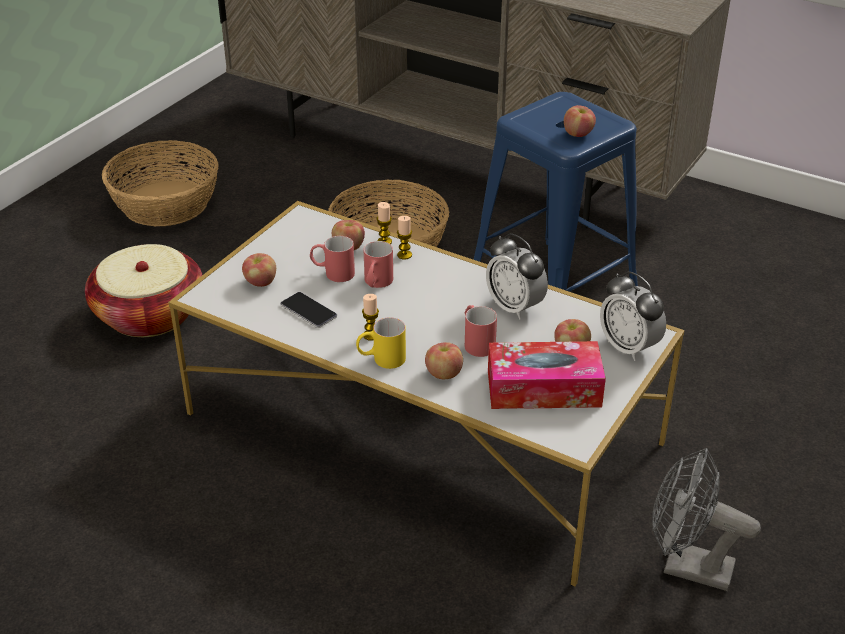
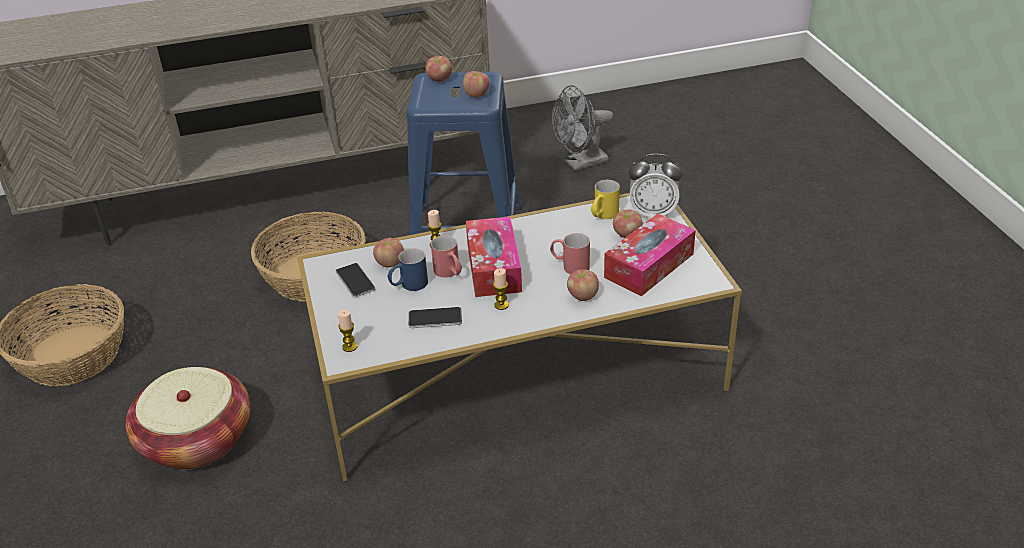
camera: 45 degrees left, 0 degrees up
(261, 282) = (369, 324): apple -> apple (439, 79)
(304, 244) = (355, 281): none -> phone
(332, 273) = (408, 285): red mug -> blue mug
(381, 359) = (533, 314): yellow mug -> yellow mug (603, 215)
(384, 241) = (408, 245): candle -> candle (350, 347)
(416, 302) = (494, 267): none -> tissue box
(514, 307) = (556, 232): alarm clock -> none
(686, 567) = (761, 336): grey fan -> grey fan (580, 164)

